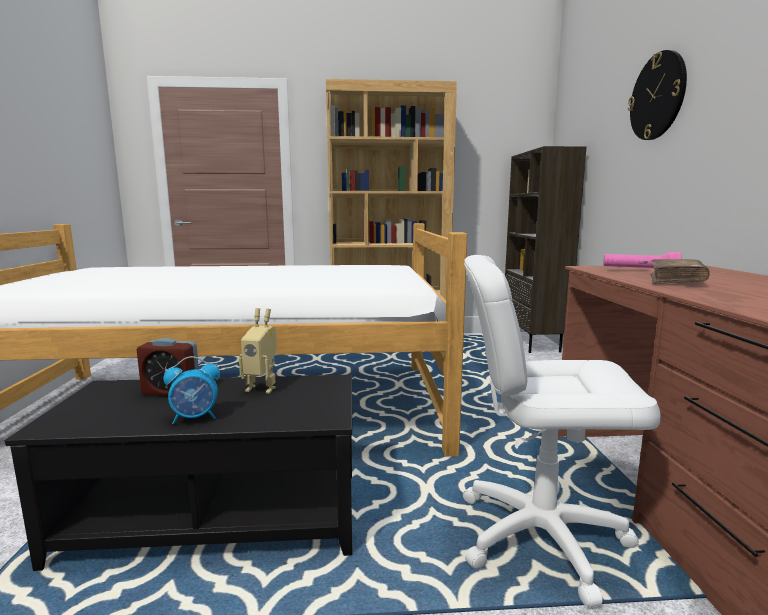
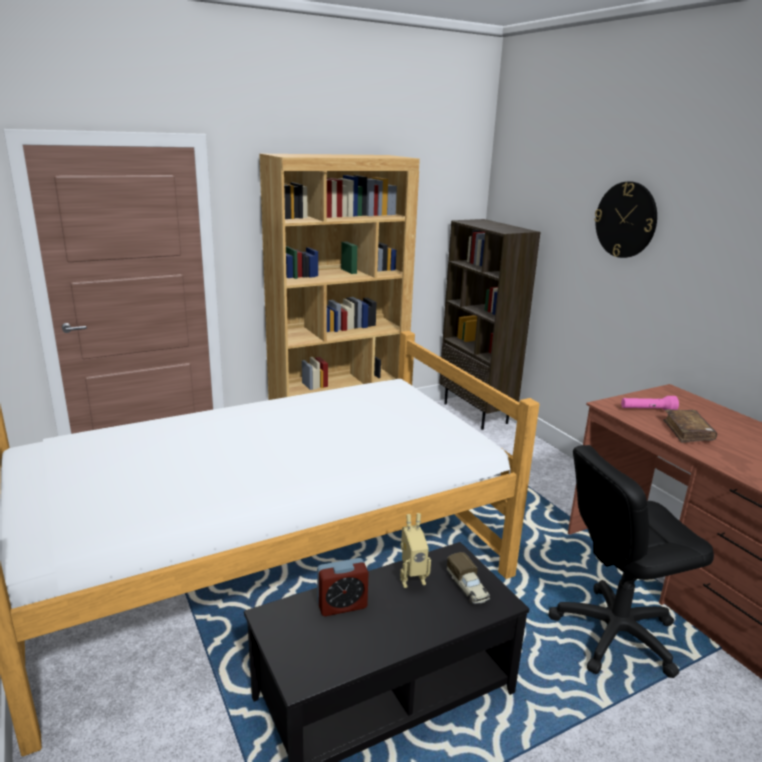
camera: 25 degrees left, 10 degrees up
(195, 418) = (407, 631): alarm clock -> none
(307, 402) = (467, 588): none -> toy truck
(540, 535) = (614, 633): white office chair -> black office chair

